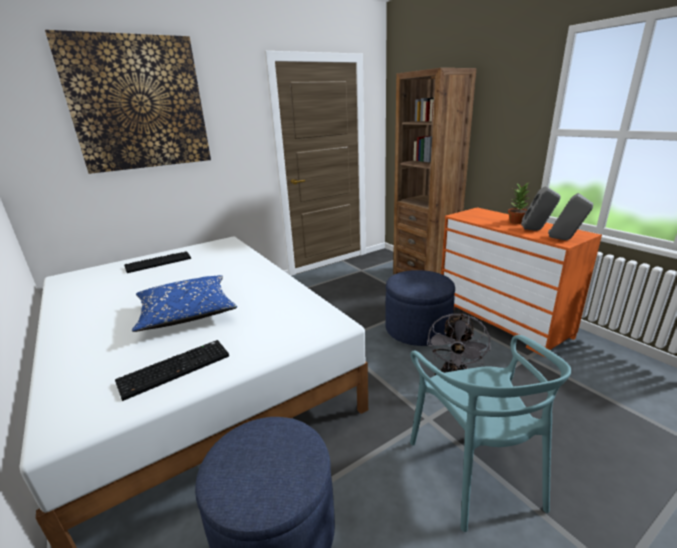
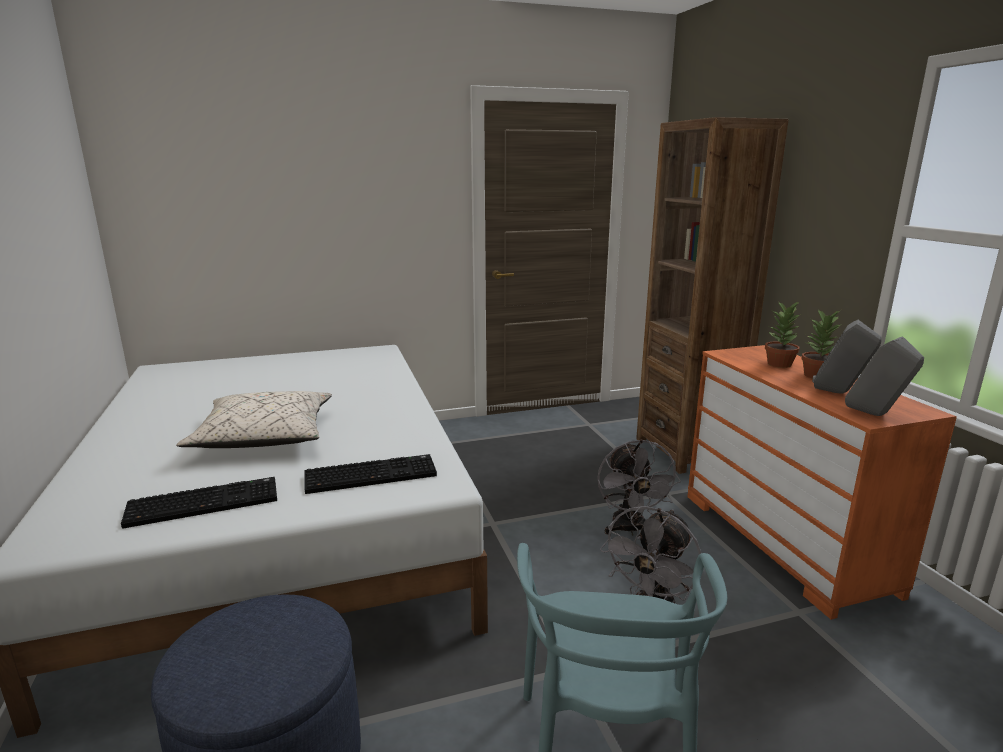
camera: 15 degrees right, 5 degrees down
(139, 104) = (286, 152): picture -> none
(159, 262) = (277, 366): keyboard -> keyboard (372, 474)
(186, 313) = (264, 437): blue pillow -> beige pillow
(417, 329) = (630, 530): blue ottoman -> grey fan
(492, 218) = (780, 364): none -> potted plant

